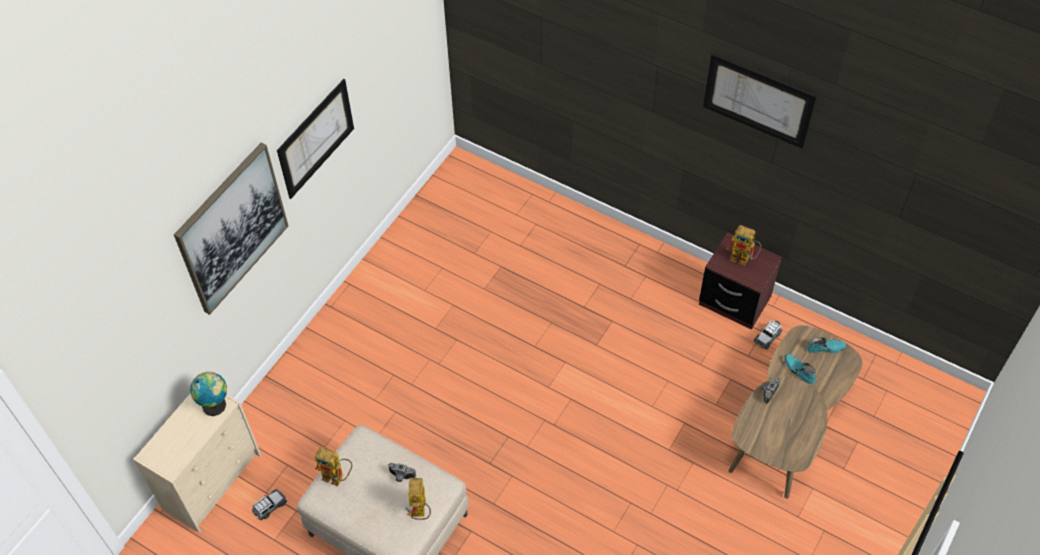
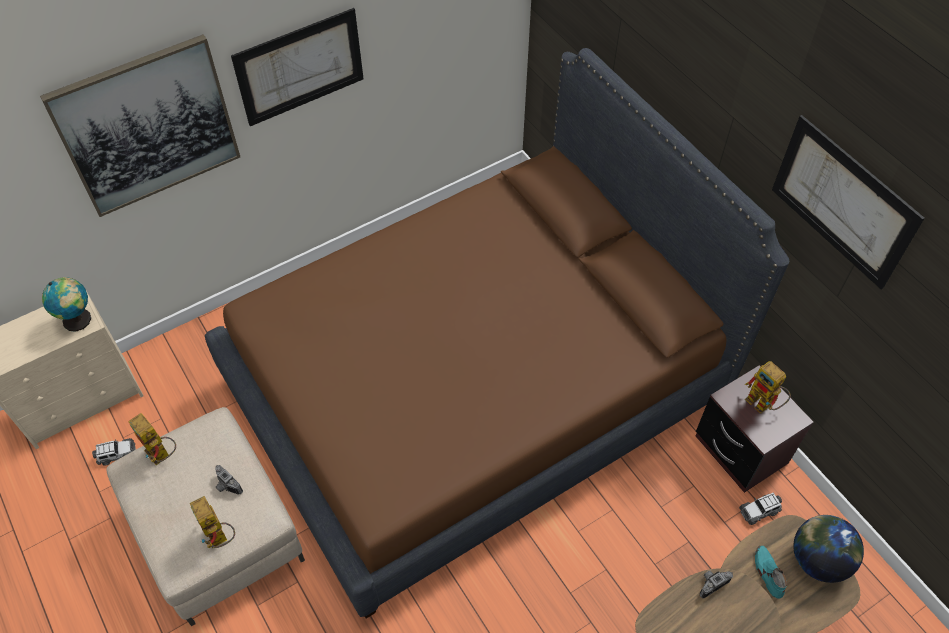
camera: 25 degrees right, 0 degrees up
(420, 512) = (220, 538): toy robot -> toy robot turned 60 degrees counterclockwise
(522, 339) = (475, 390): none -> brown bed
(825, 347) = (818, 559): turquoise shoe -> globe

